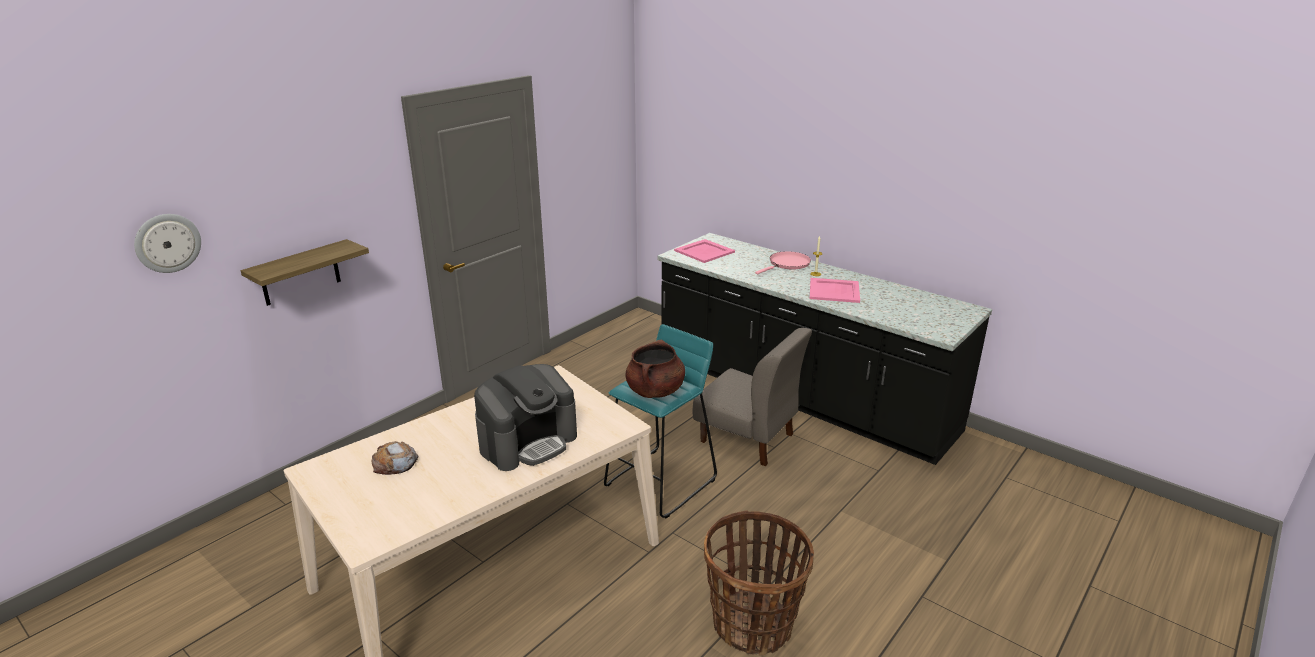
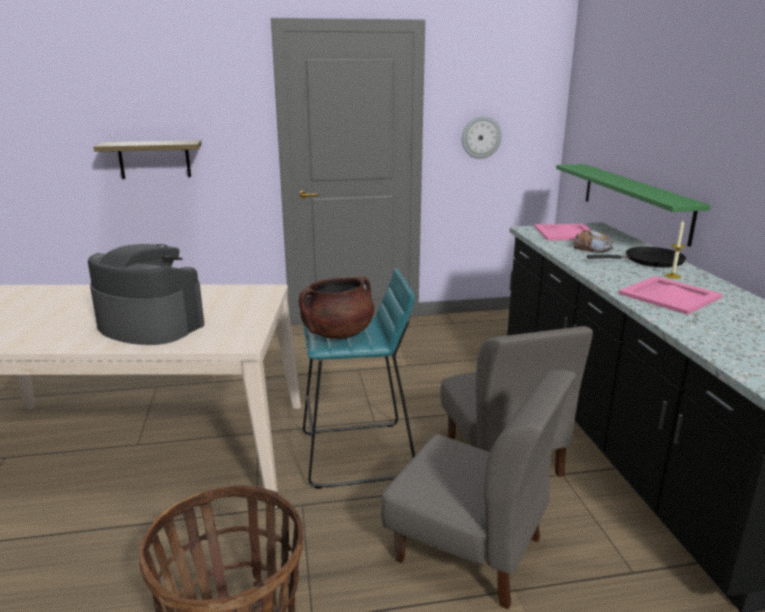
camera: 40 degrees right, 5 degrees down
(167, 243) = (45, 104): wall clock -> wall clock (481, 137)
(395, 463) = (51, 304): bread -> bread (592, 248)
(528, 442) = (150, 325): coffee machine -> coffee machine turned 150 degrees counterclockwise
(739, 214) = (634, 201): none -> green shelf
(787, 264) = (649, 261): pink frying pan -> black frying pan
(796, 502) = (470, 549): none -> grey chair

